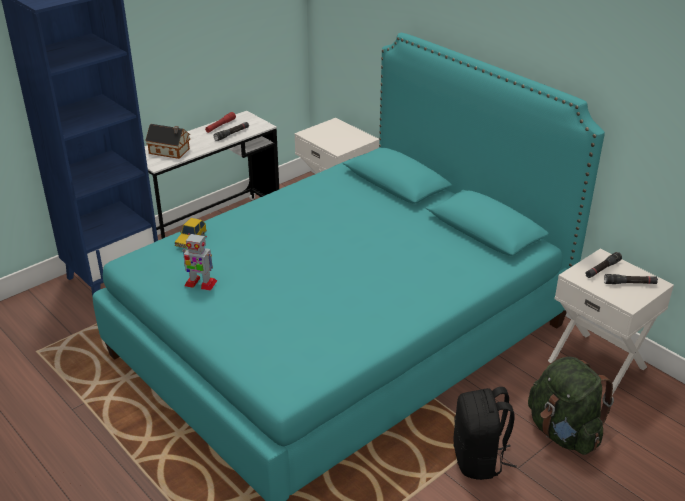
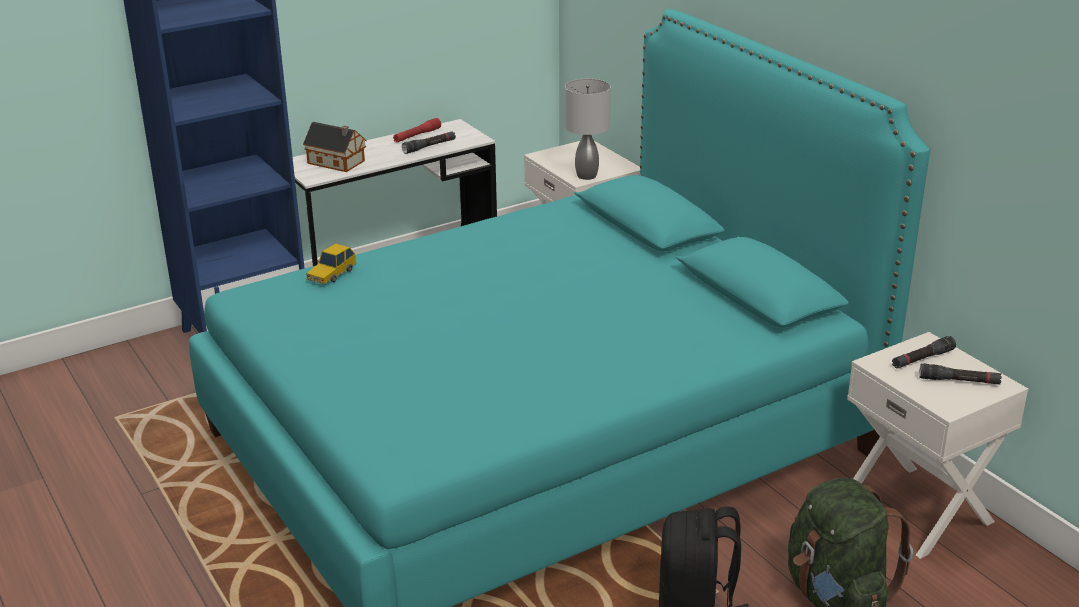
camera: 10 degrees right, 5 degrees down
(200, 283) = (326, 328): toy robot -> none
(343, 147) = (587, 175): none -> grey table lamp

